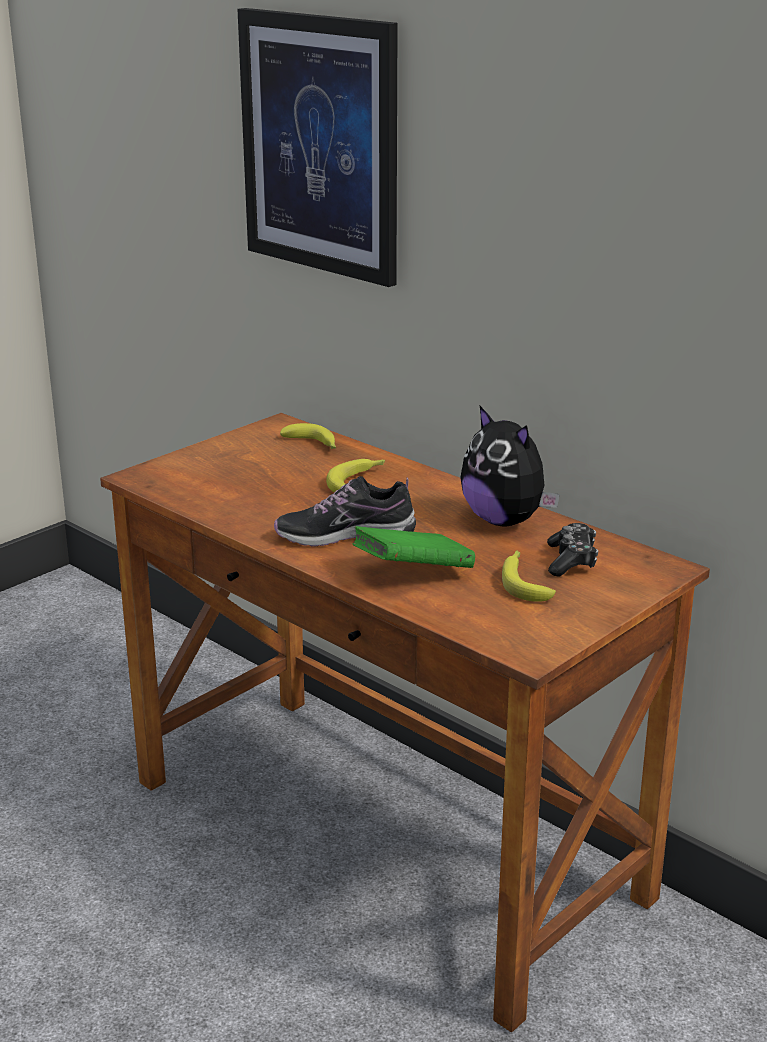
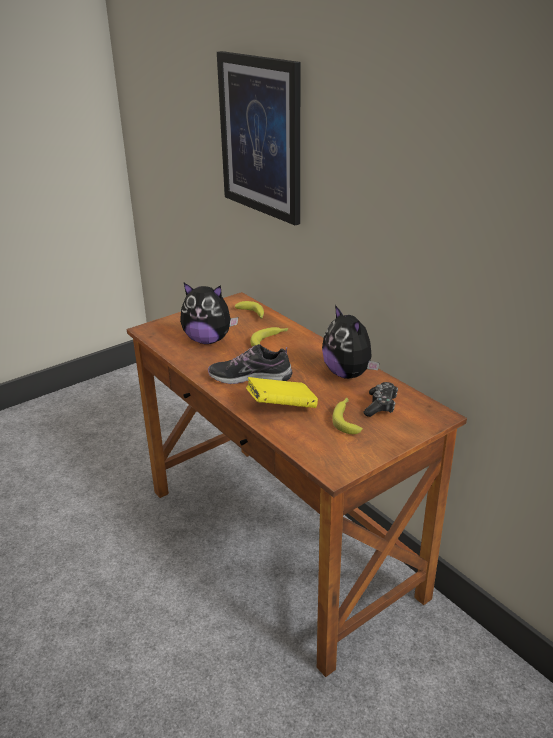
camera: 10 degrees right, 5 degrees up
(252, 486) = (208, 340): none -> plush toy
(413, 573) = (281, 407): green book -> yellow book

